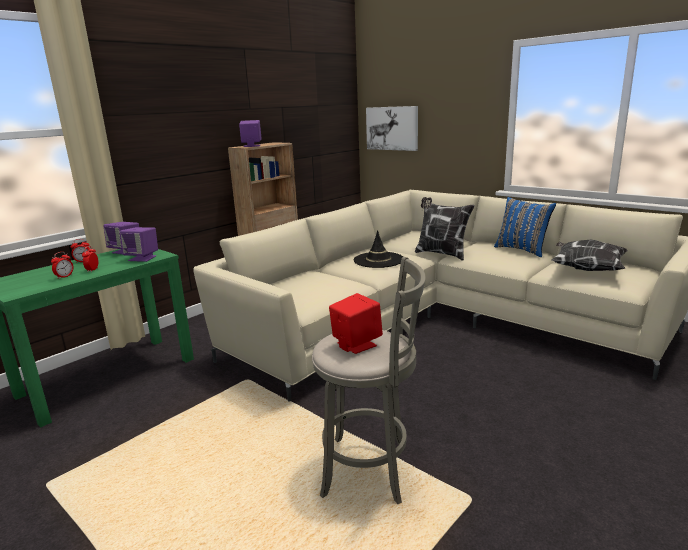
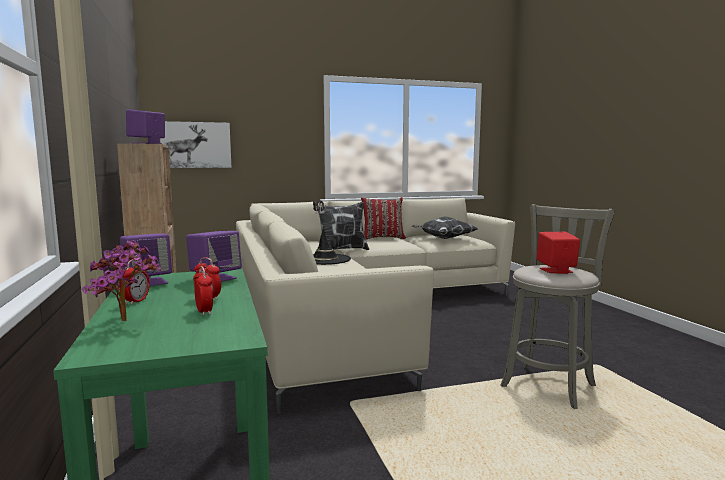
camera: 60 degrees left, 10 degrees down
(45, 271) = (128, 322): none -> potted plant
(522, 250) = (382, 238): blue pillow -> red pillow

